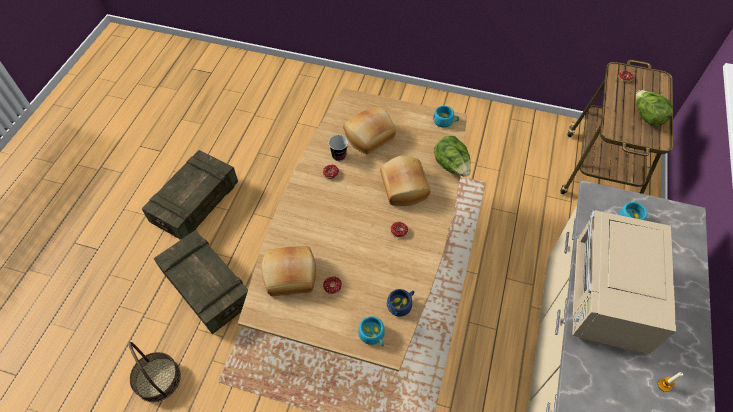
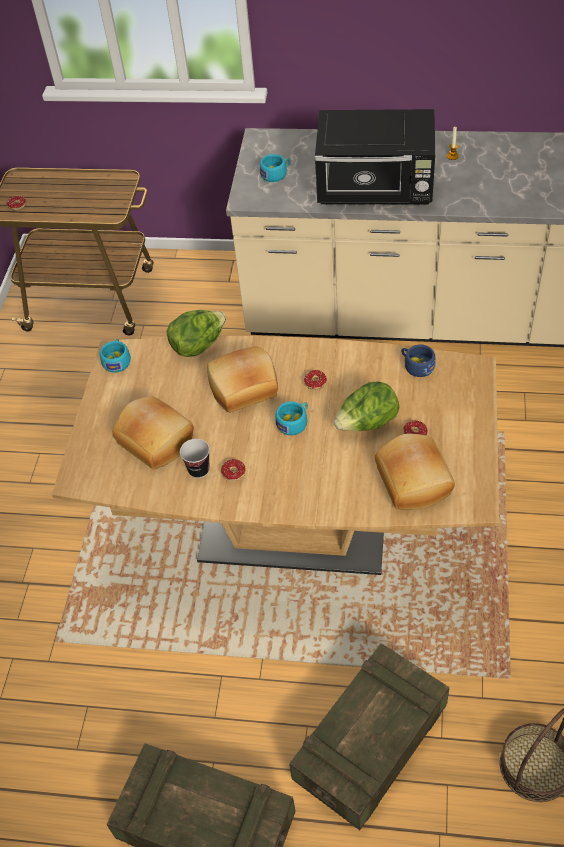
camera: 95 degrees left, 5 degrees down
(373, 336) = (465, 384): turquoise cup -> turquoise cup (294, 422)
(605, 299) = (376, 190): beige microwave -> black microwave
(646, 117) = (85, 188): lettuce -> lettuce (367, 423)

